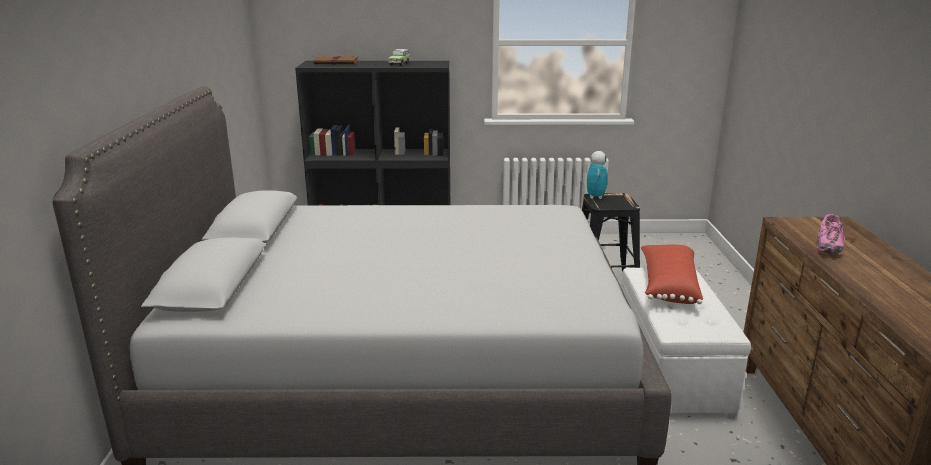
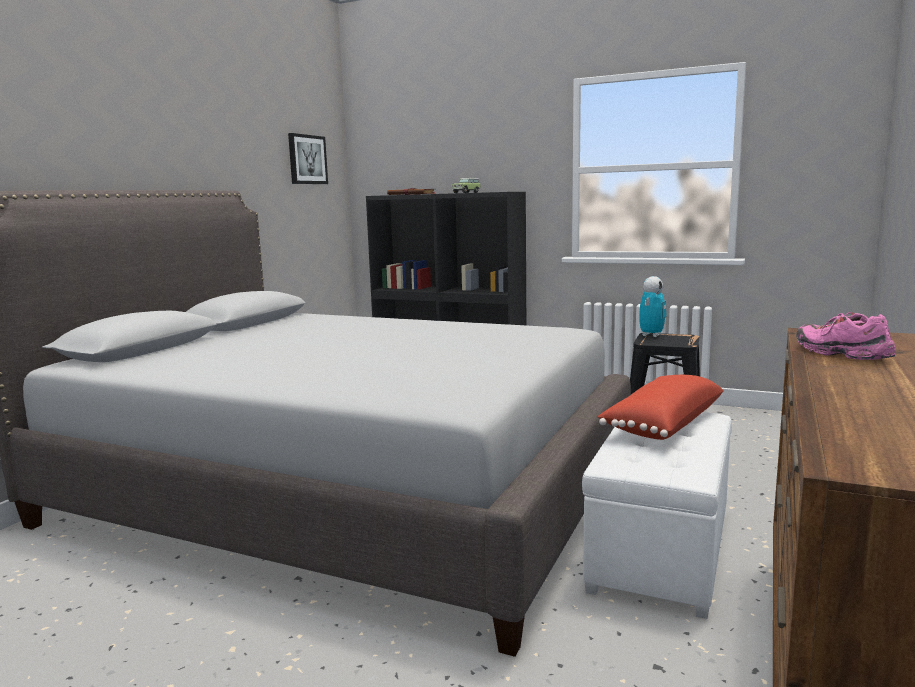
camera: 25 degrees right, 10 degrees down
(230, 31) = (307, 159): none -> picture
(828, 247) = (841, 354): pink shoe -> pink shoe turned 105 degrees clockwise

